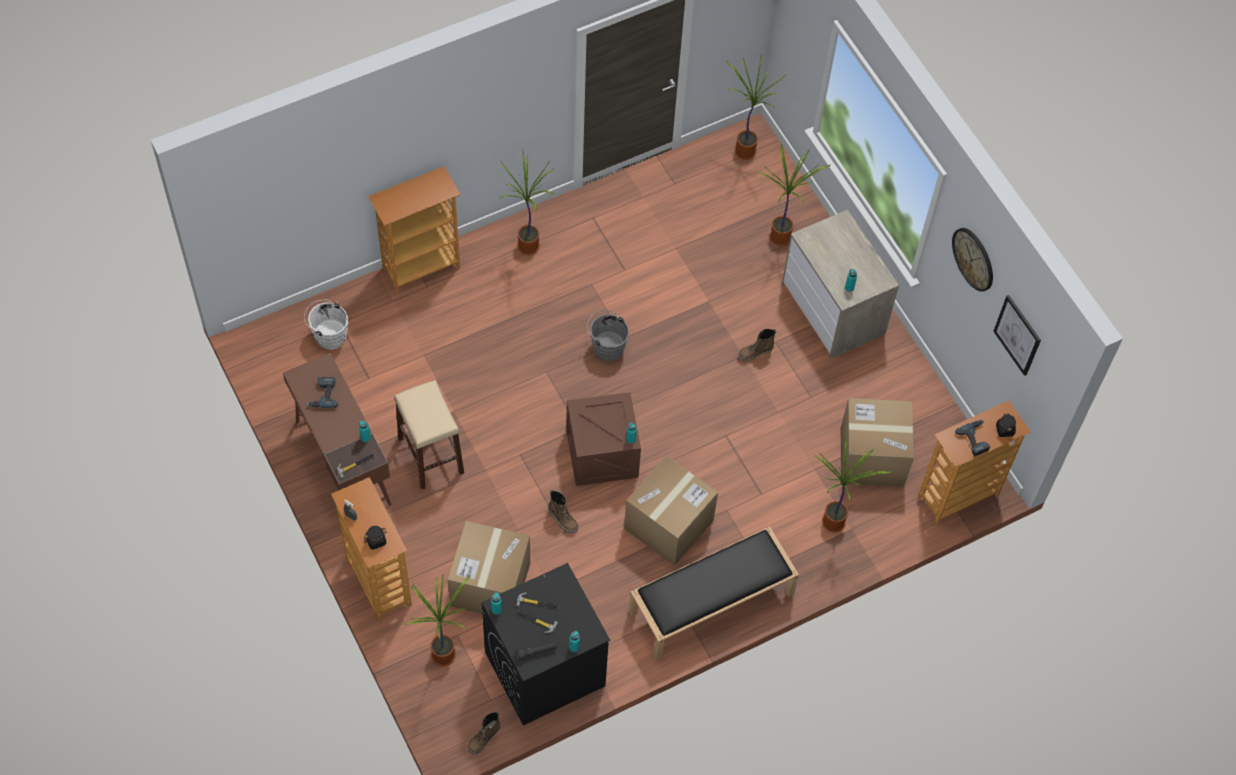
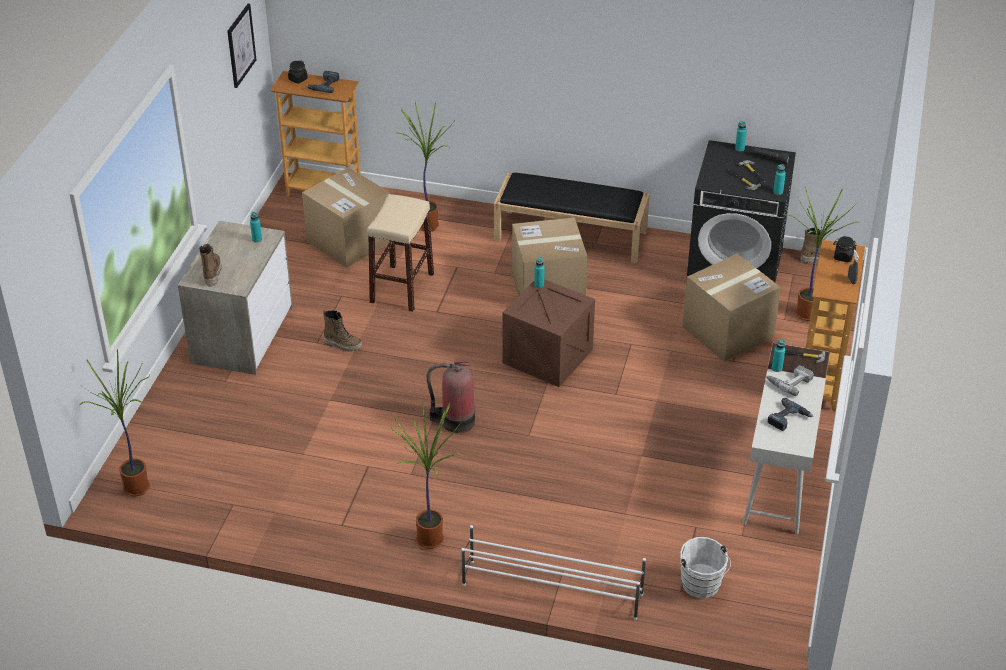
camera: 135 degrees left, 20 degrees down
(342, 462) = (779, 478): brown desk -> white desk
(347, 431) = (789, 381): none -> power drill
(421, 267) = (551, 589): bookcase -> white shoe rack
(431, 455) = (694, 437): beige stool -> beige stool (402, 288)
(563, 519) = (627, 336): boot -> boot (212, 273)
(606, 346) = (455, 421): grey bucket -> fire extinguisher
(782, 238) = (207, 404): potted plant -> none
(973, 259) = (207, 74): wall clock -> none

